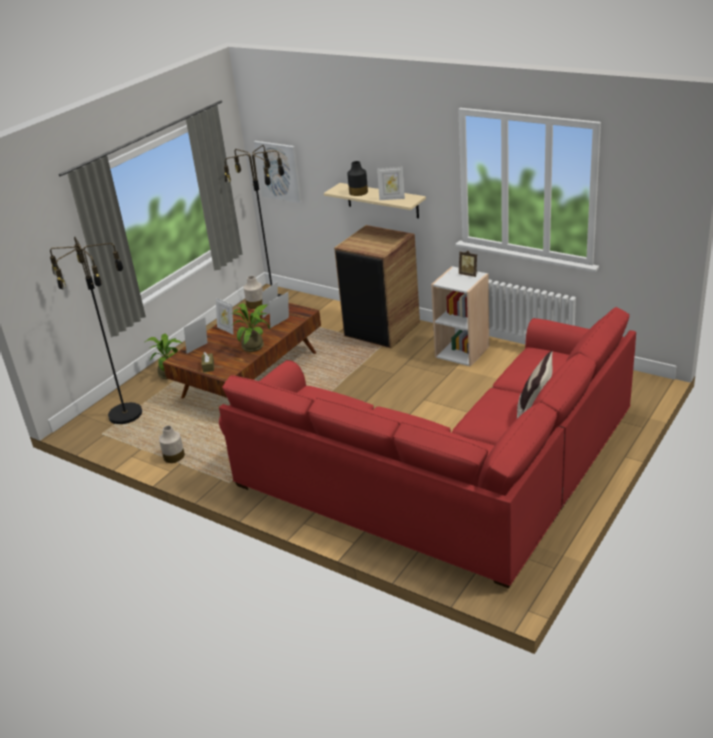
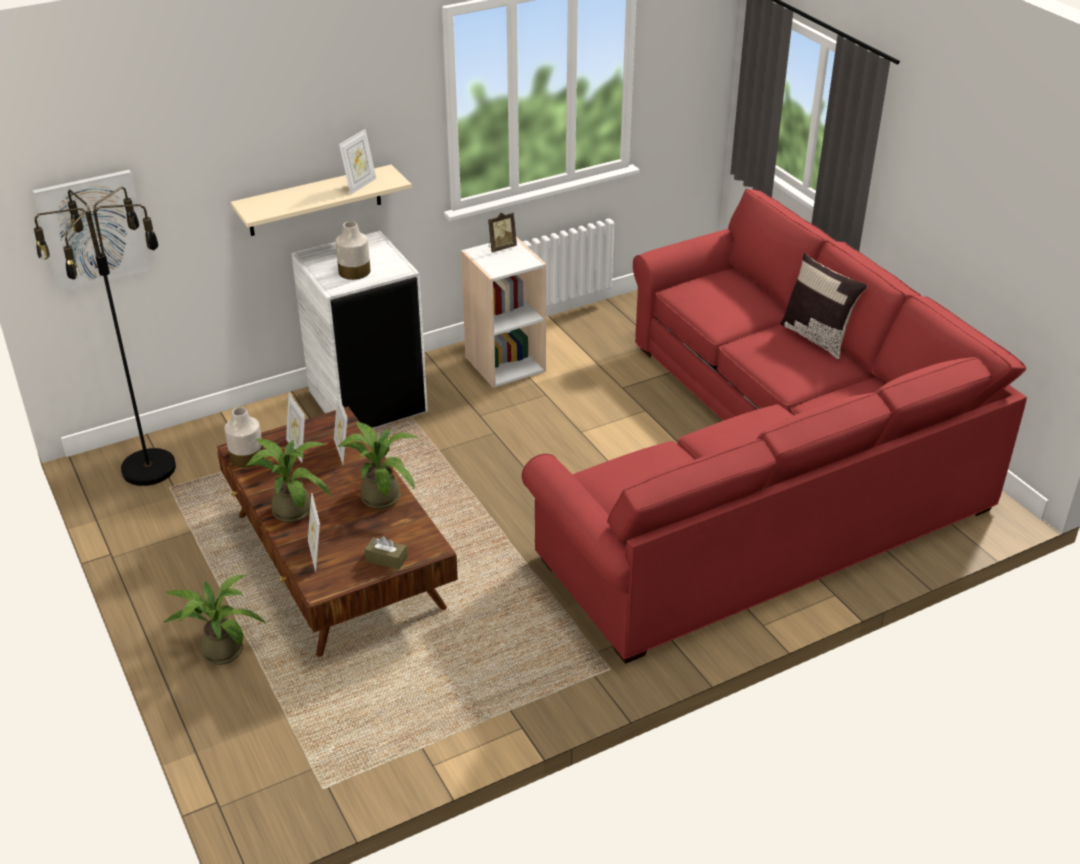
camera: 65 degrees left, 5 degrees up
(124, 415) = (293, 742): floor lamp -> none
(174, 456) = (483, 711): beige vase -> beige vase (354, 271)
(227, 329) = (291, 508): picture frame -> potted plant
(358, 192) = (294, 199): black vase -> none
(382, 329) = (368, 401): brown cabinet -> white cabinet

